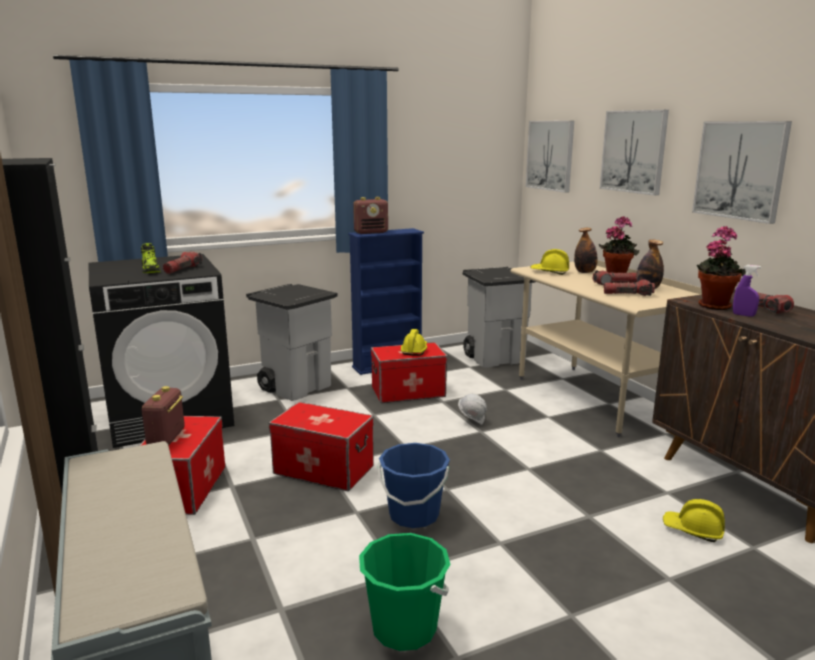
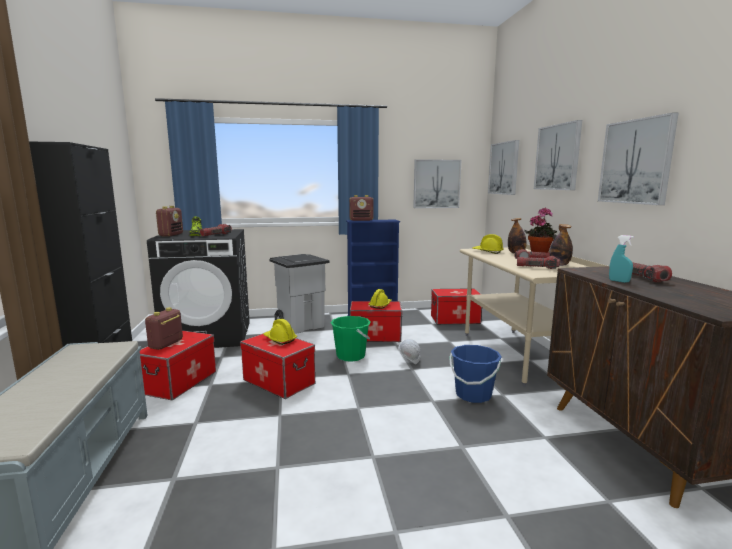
camera: 15 degrees right, 5 degrees down
(111, 273) = (171, 235): none -> radio
(404, 628) = (250, 513): green bucket -> green bucket (351, 356)
(413, 515) = (319, 423): blue bucket -> blue bucket (473, 395)
(460, 175) = (436, 184): none -> picture
(495, 358) = (455, 319): grey trash can -> storage box
(693, 530) = (553, 474): yellow hard hat -> yellow hard hat (279, 339)
(714, 305) = (597, 274): potted plant -> none
(743, 315) = (619, 281): purple spray bottle -> turquoise spray bottle

